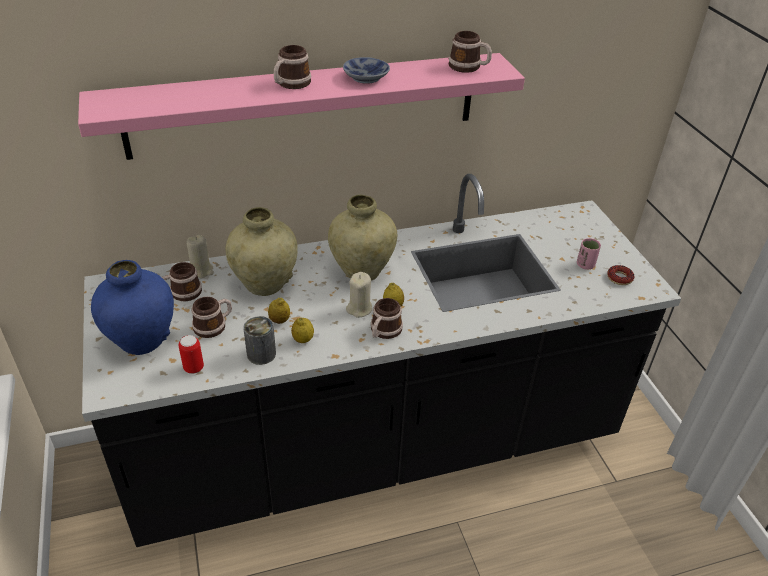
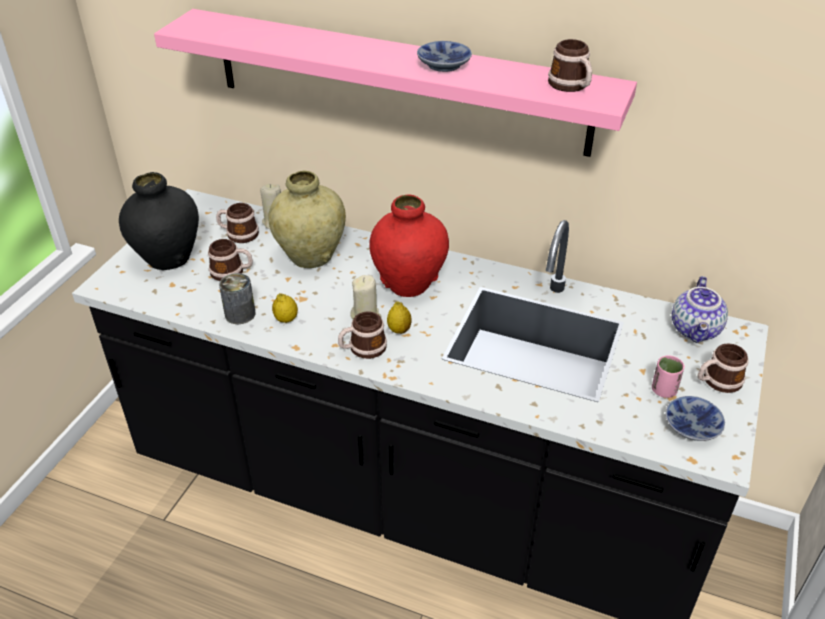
camera: 40 degrees right, 0 degrees up
(142, 341) = (168, 258): blue vase -> black vase
(193, 368) = (179, 299): can -> none
(279, 320) = (286, 293): lemon -> none
(290, 84) = (363, 50): mug -> mug (717, 381)
(362, 271) = (409, 284): beige vase -> red vase
(562, 220) = (696, 330): none -> teapot
(619, 278) = (691, 425): donut -> bowl

